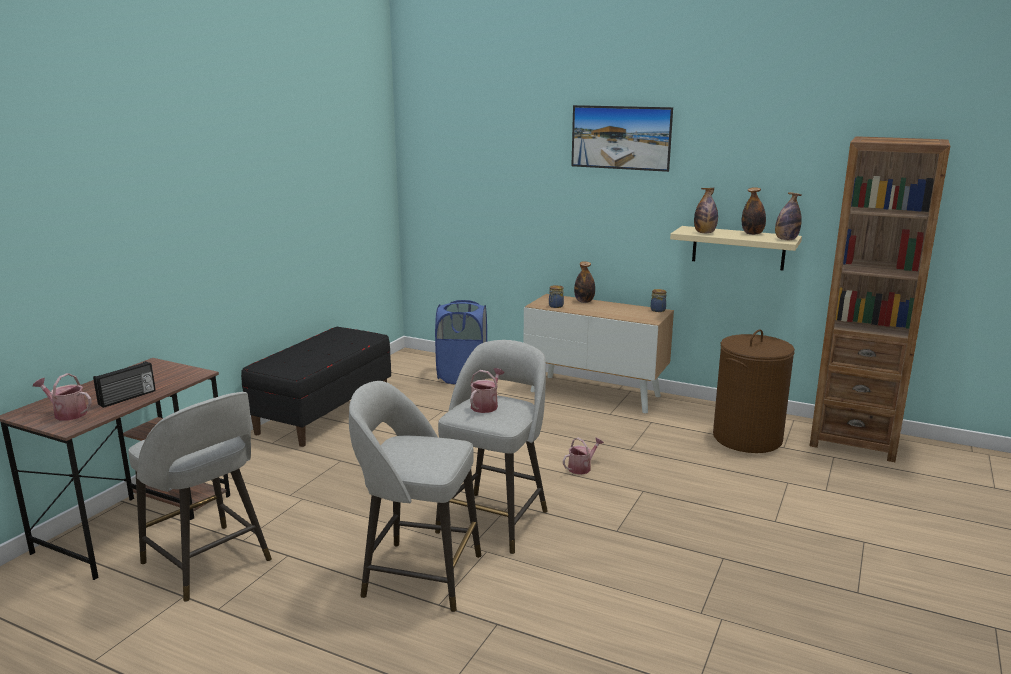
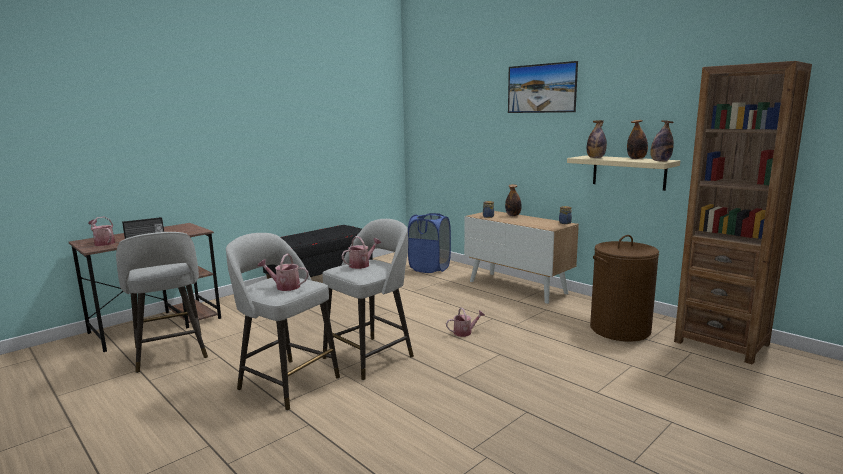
camera: 20 degrees right, 5 degrees down
(429, 454) = (284, 286): none -> watering can

